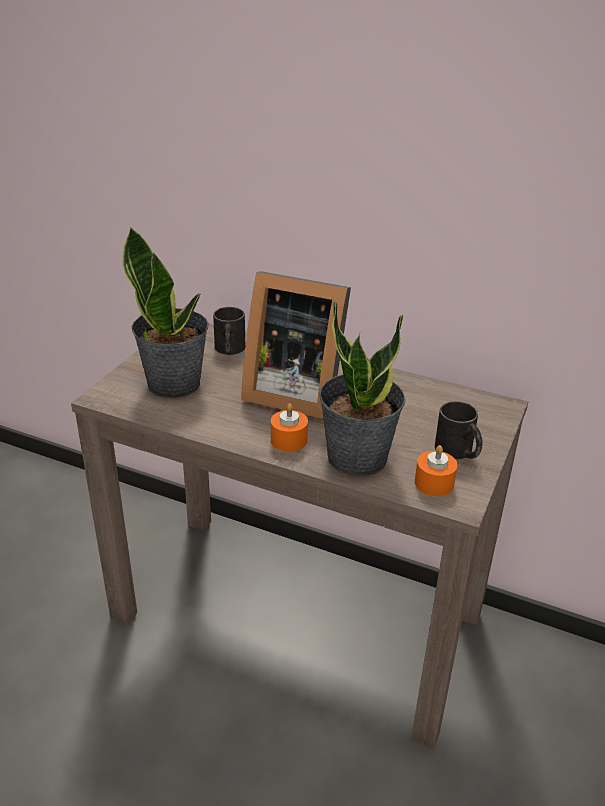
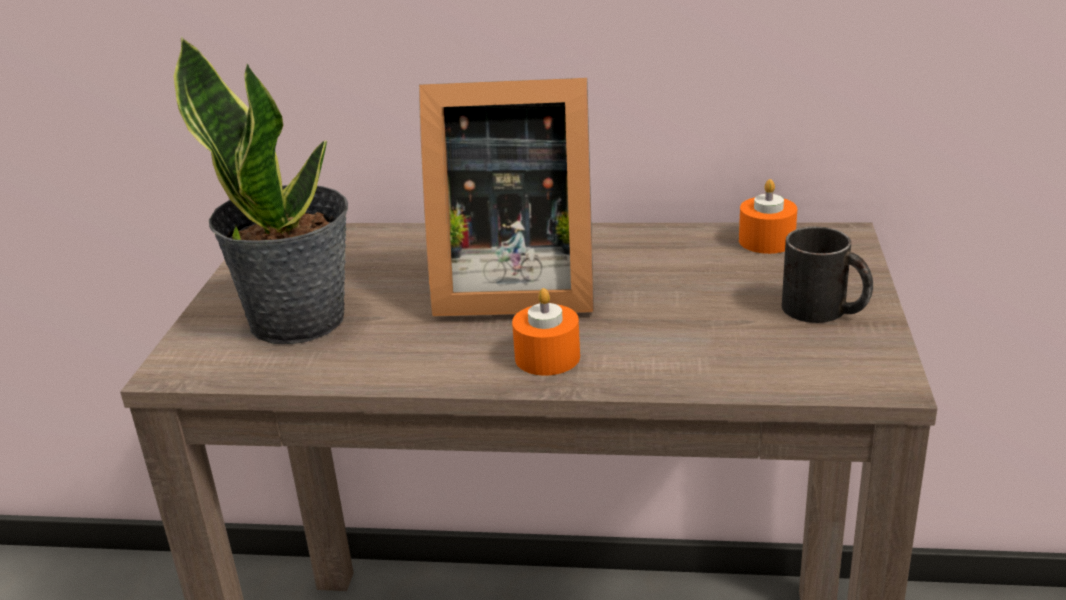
camera: 15 degrees left, 5 degrees down
(229, 350) = (365, 252): black mug -> none
(357, 457) = (675, 355): potted plant -> none
(434, 483) = (822, 362): orange candle -> orange candle (766, 241)

